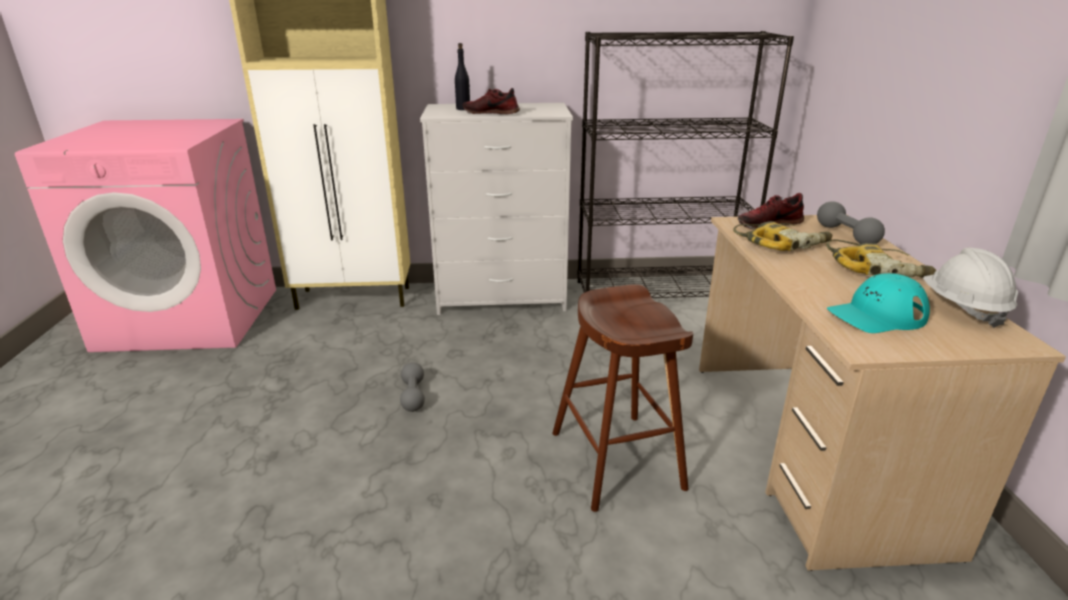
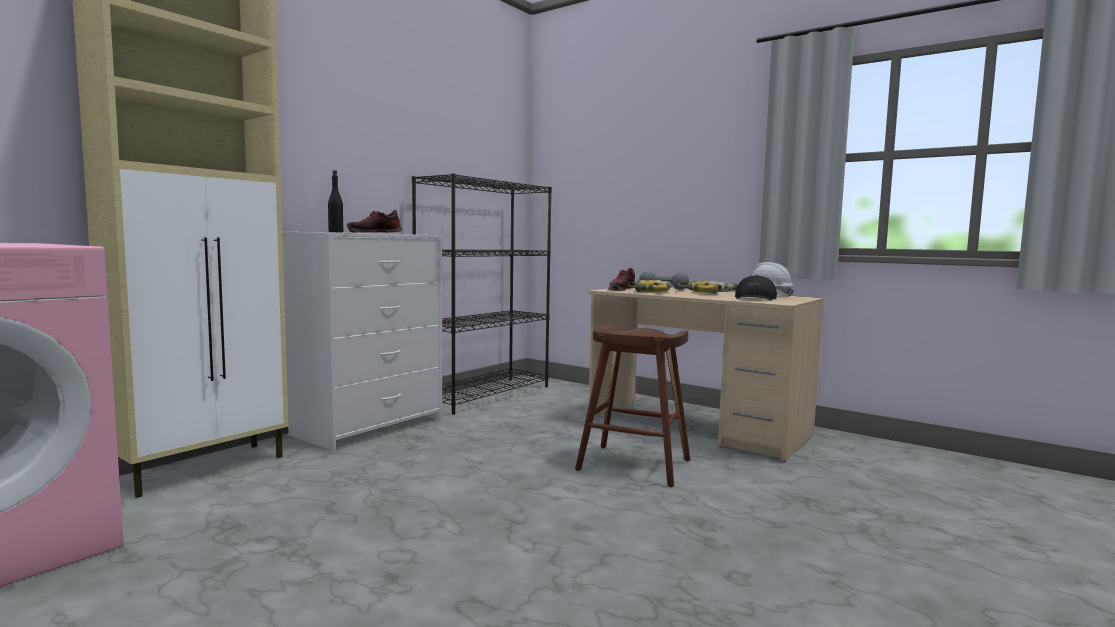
camera: 50 degrees left, 20 degrees down
(413, 395) = (432, 494): grey dumbbell -> none
(876, 315) = (755, 298): turquoise cap -> black cap

